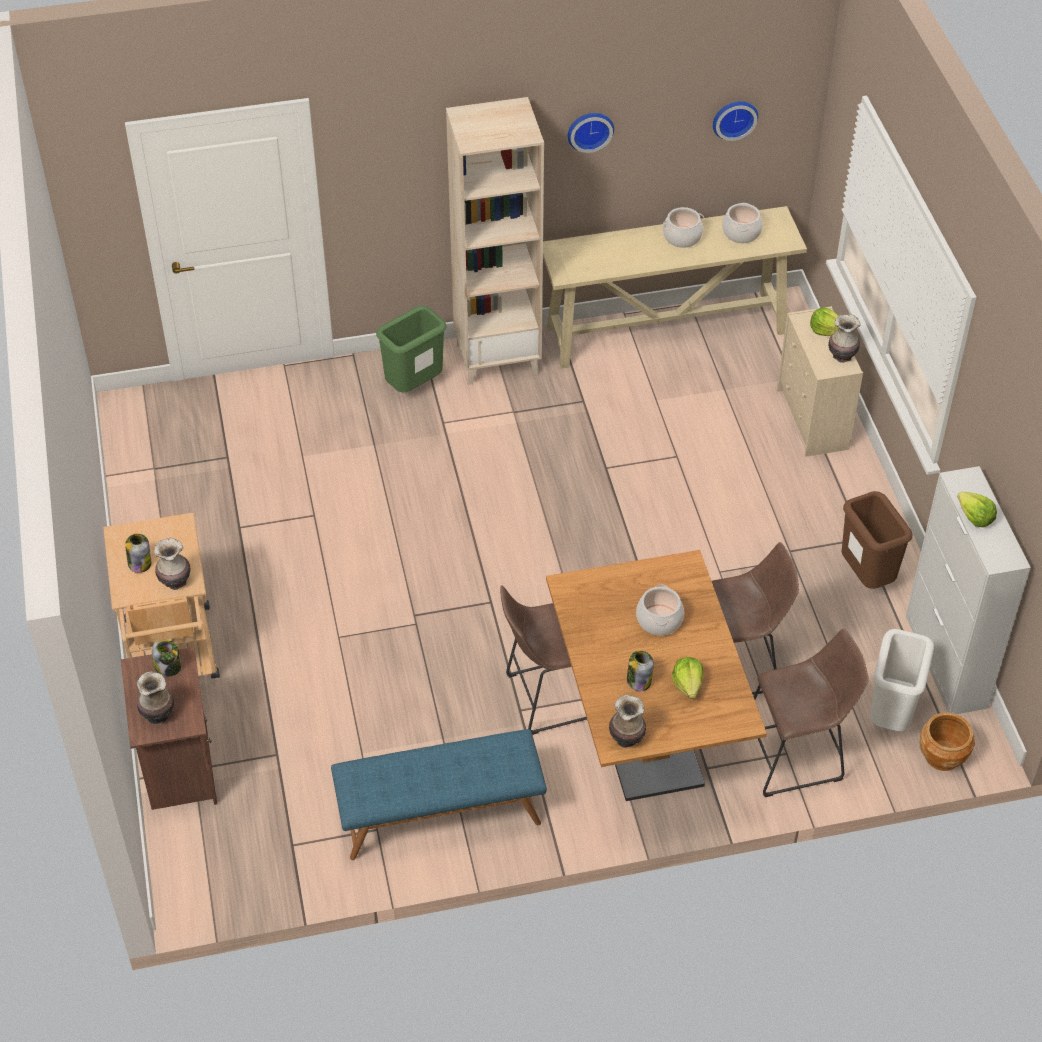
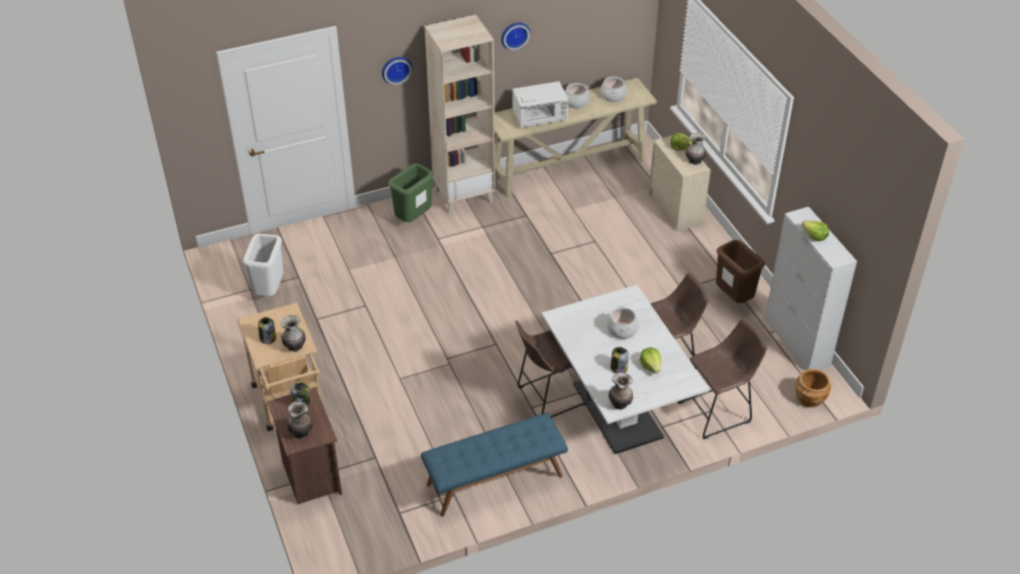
camera: 10 degrees left, 5 degrees down
(621, 257) = (540, 118): none -> white microwave
(646, 733) = (617, 410): brown dining table -> white dining table
(734, 118) = (603, 20): wall clock -> wall clock (396, 69)
(890, 715) = (770, 379): white trash can -> white trash can (269, 291)

